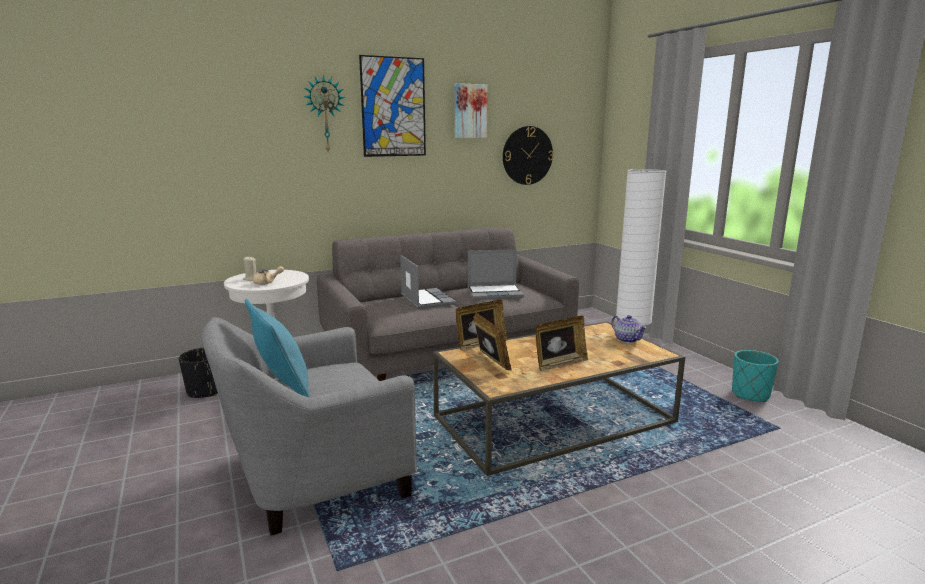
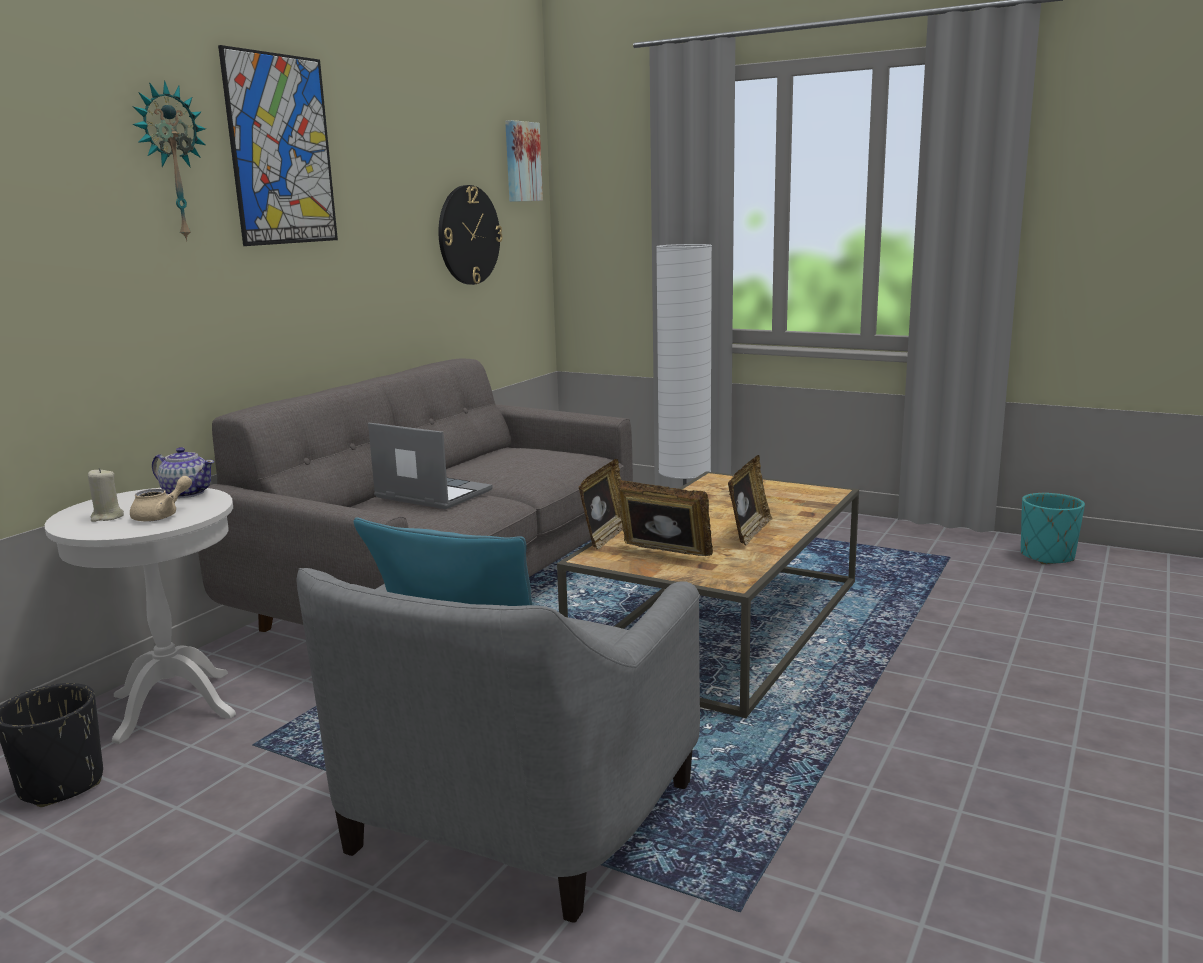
camera: 35 degrees left, 0 degrees up
(470, 111) = (390, 159): picture -> picture (521, 162)
(495, 293) = (518, 464): laptop -> none
(627, 339) = (769, 486): teapot -> teapot (187, 493)
(750, 395) = (879, 532): turquoise planter -> turquoise planter (1047, 556)

